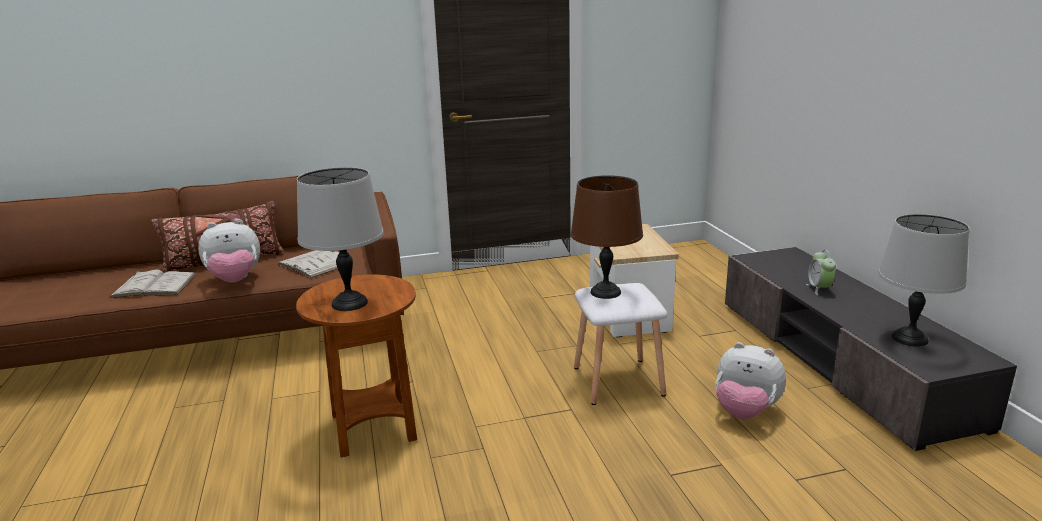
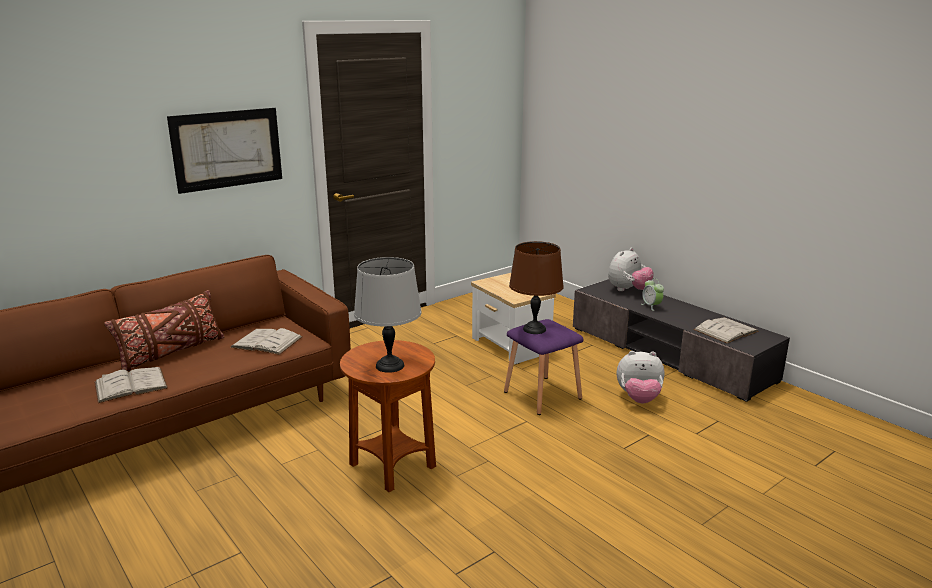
camera: 25 degrees left, 0 degrees up
(235, 280) = (208, 368): plush toy -> plush toy (628, 290)
(322, 53) = (227, 149): none -> picture
(617, 381) = (542, 395): white stool -> purple stool
(910, 338) = (726, 330): grey table lamp -> white book

